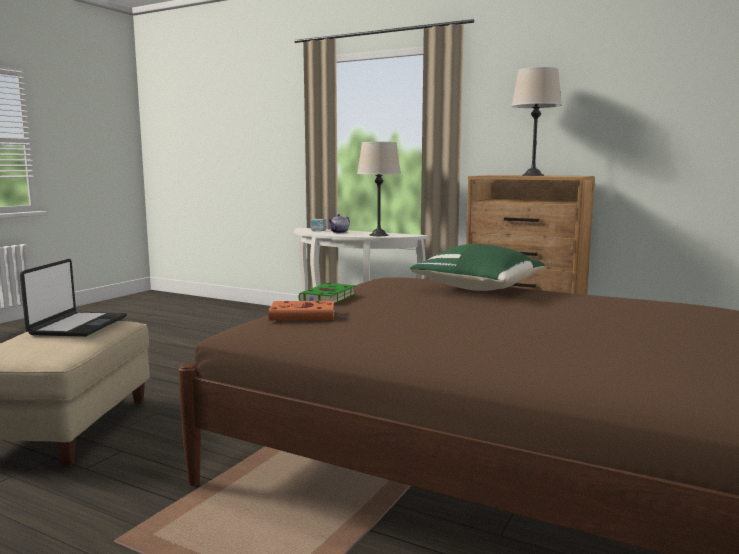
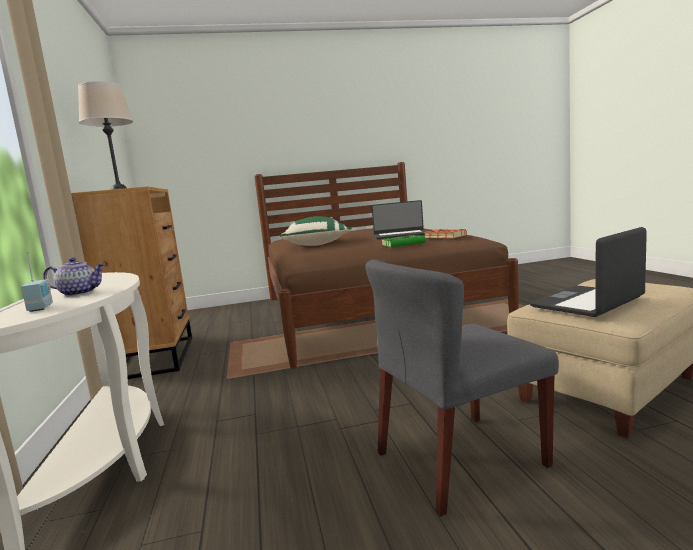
camera: 130 degrees left, 0 degrees up
(166, 367) = (459, 460): none -> grey chair
(378, 235) = (108, 278): beige table lamp -> none
(412, 316) = (400, 235): none -> laptop

